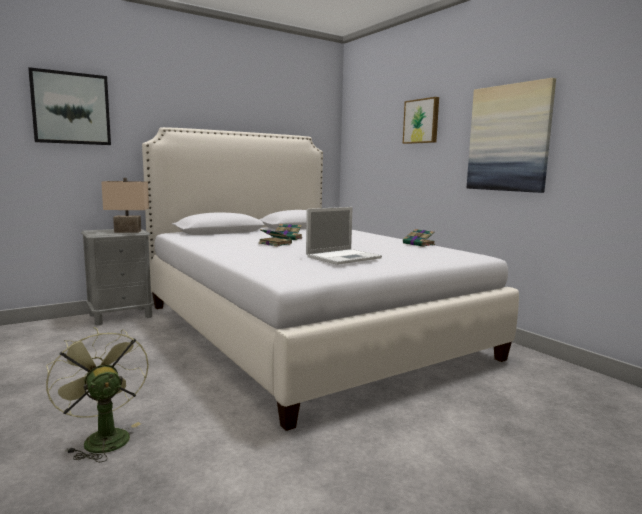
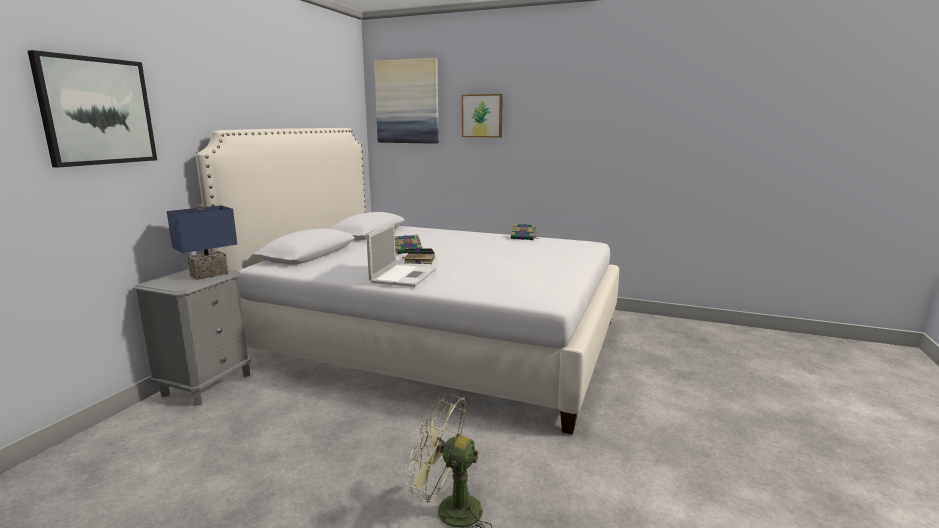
camera: 35 degrees left, 5 degrees up
(128, 231) = (209, 274): beige table lamp -> blue table lamp
(344, 257) = (526, 266): laptop -> laptop (403, 276)
(509, 138) = (581, 137): picture -> picture (407, 102)

